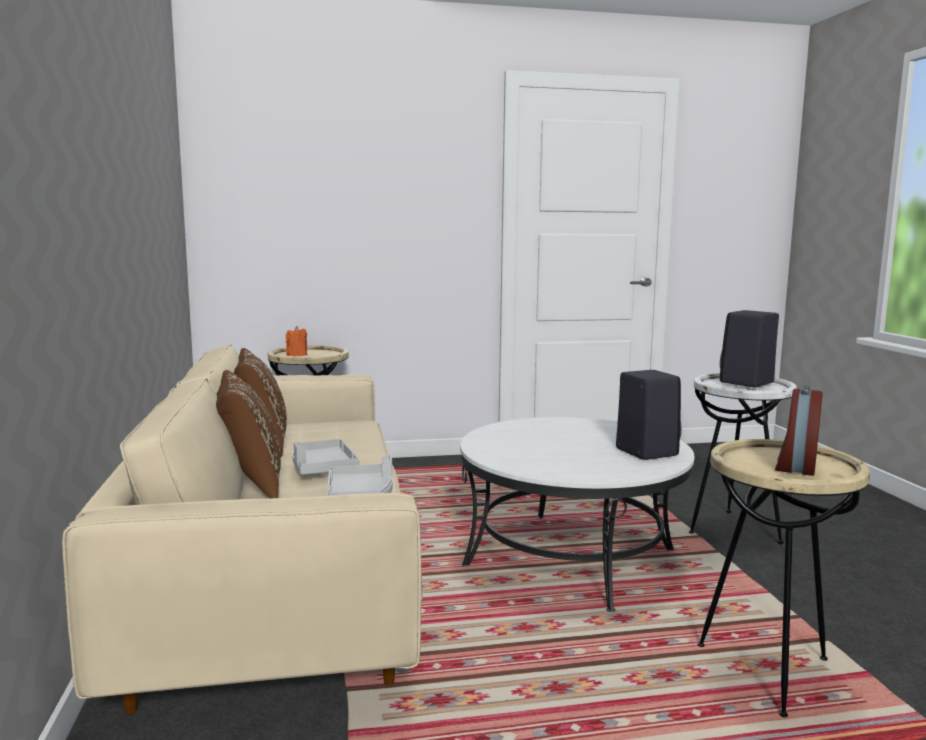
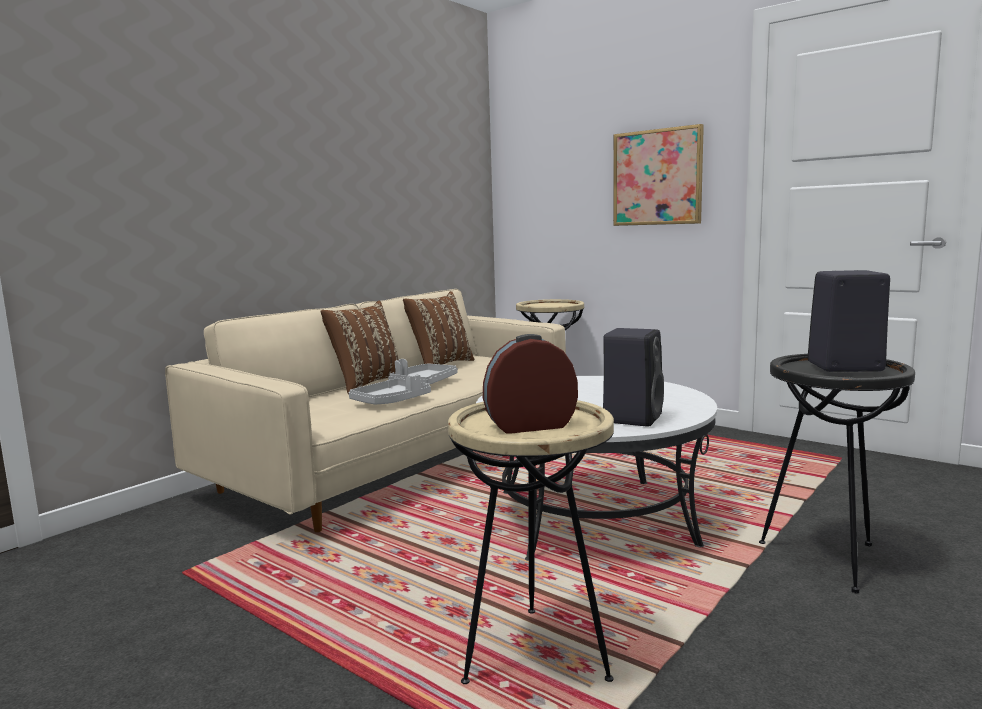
camera: 50 degrees right, 0 degrees up
(297, 355) = (540, 305): orange candle -> none
(414, 215) = (657, 177): none -> picture
(733, 529) = (827, 559): white side table -> black side table

